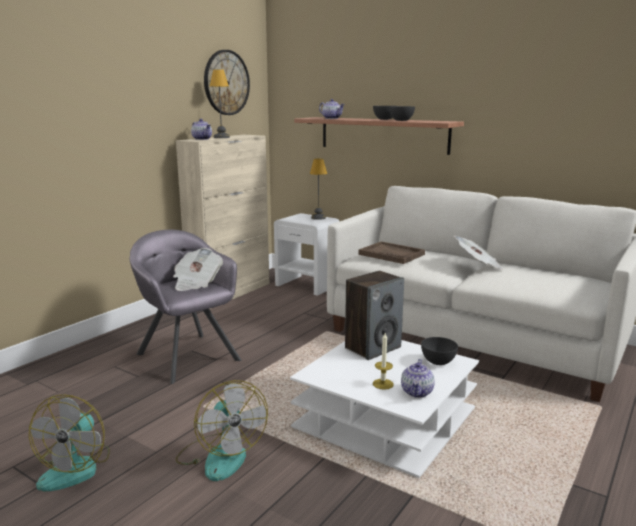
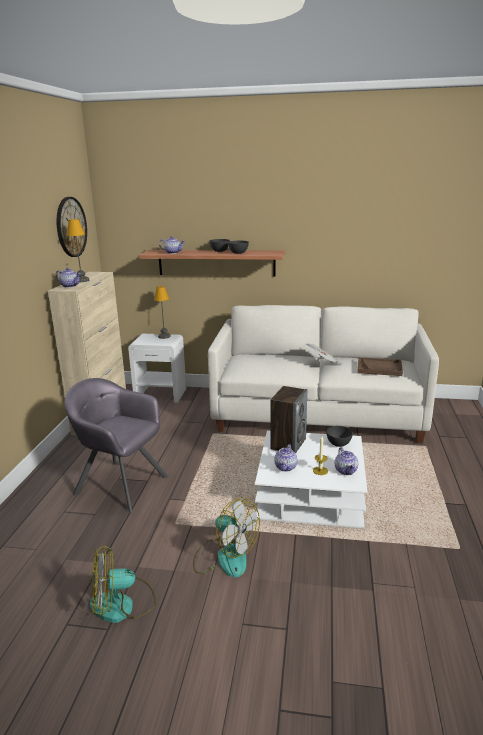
camera: 25 degrees left, 5 degrees up
(76, 467) = (122, 605): fan -> fan turned 90 degrees clockwise
(196, 283) = (125, 422): newspaper -> none
(343, 370) = (286, 467): none -> teapot
(391, 254) = (257, 364): brown tray -> brown tray (379, 368)

